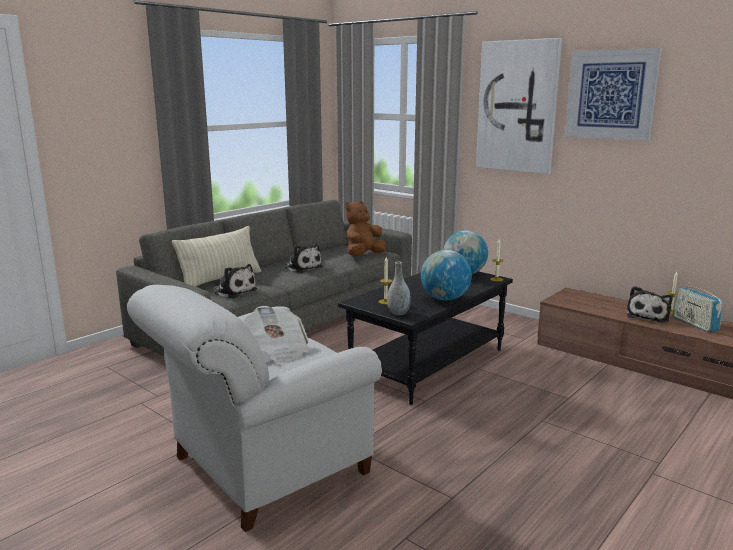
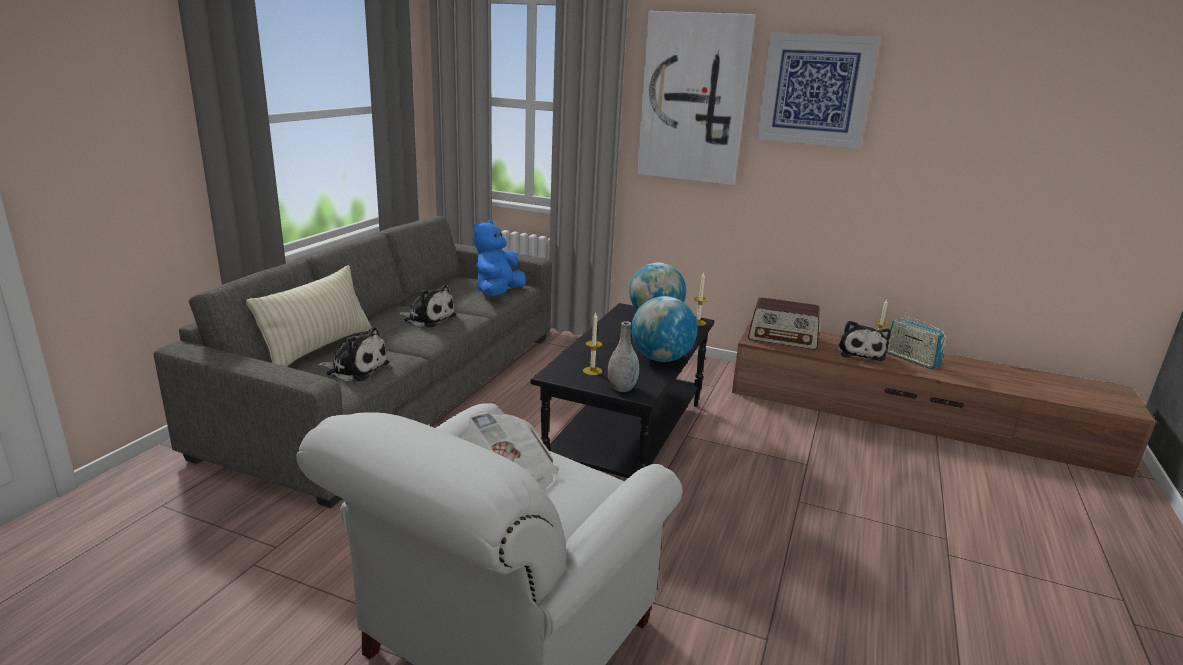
camera: 20 degrees left, 5 degrees up
(363, 256) = (498, 293): brown plush toy -> blue plush toy
(583, 301) = (783, 338): none -> radio

